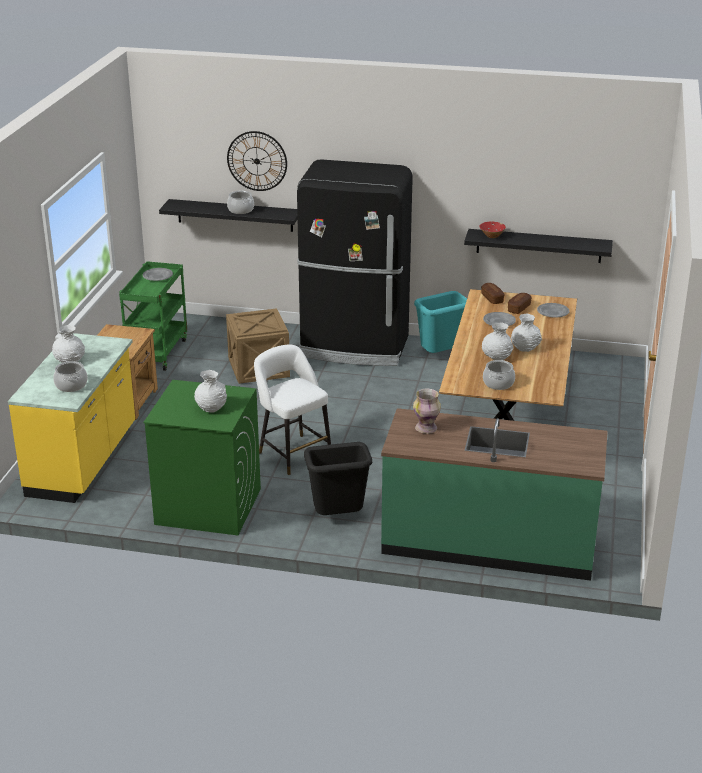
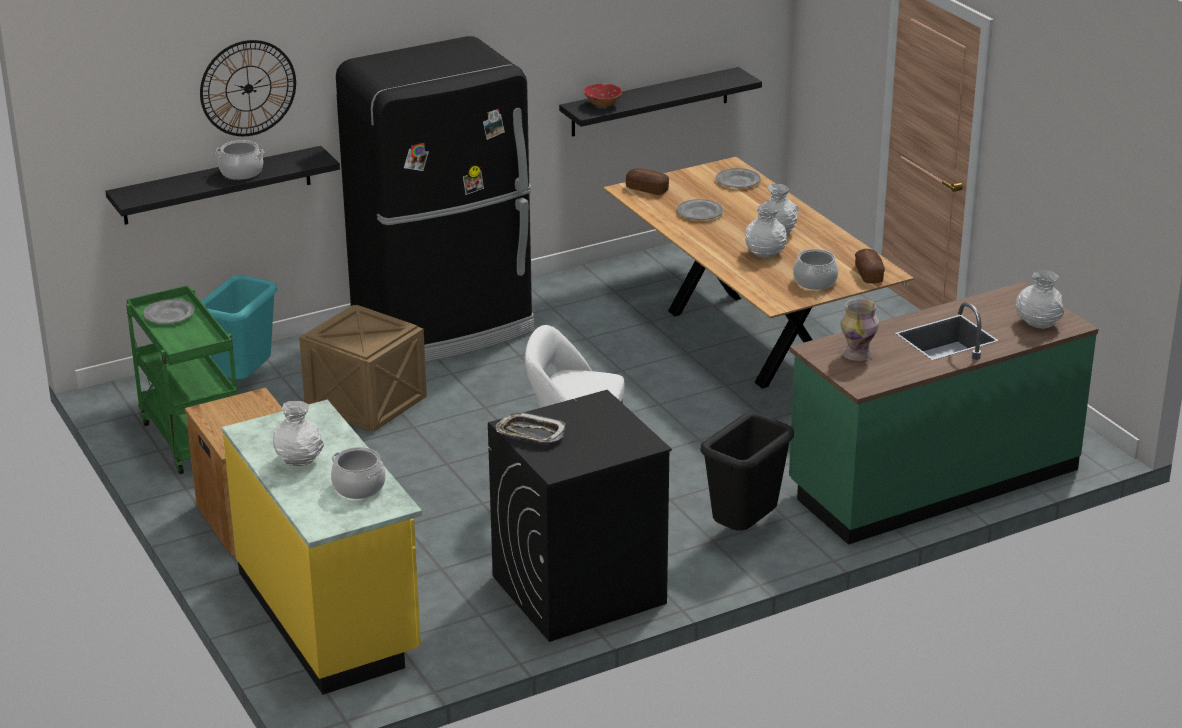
camera: 40 degrees left, 0 degrees up
(180, 393) = (530, 433): none -> tray
(207, 506) = (578, 590): green washing machine -> black washing machine
(211, 407) = (598, 433): white vase -> white vase (1037, 323)
(440, 356) = (565, 299): turquoise trash can -> turquoise trash can (245, 380)
(519, 308) = (695, 190): bread -> bread (869, 274)

